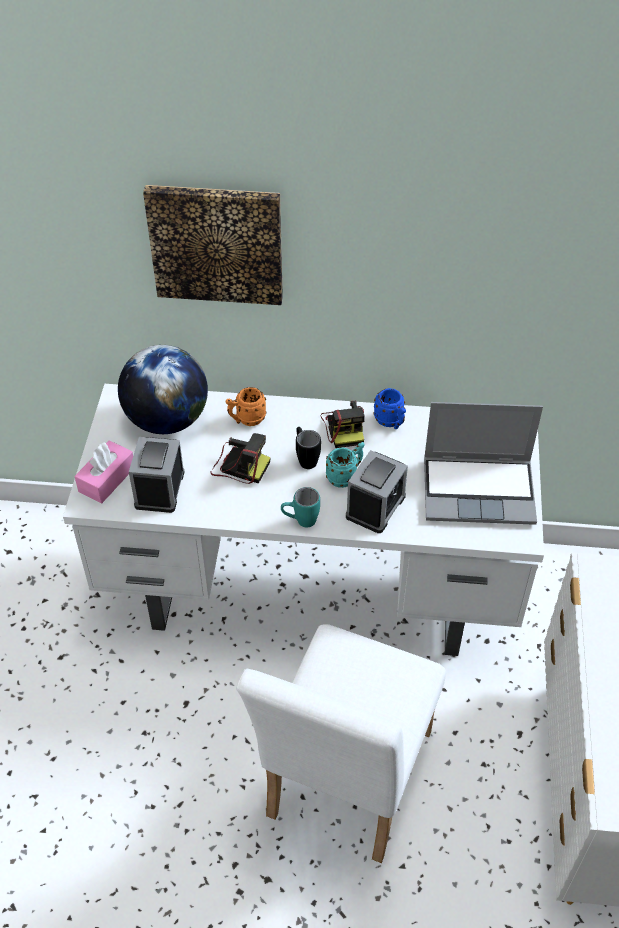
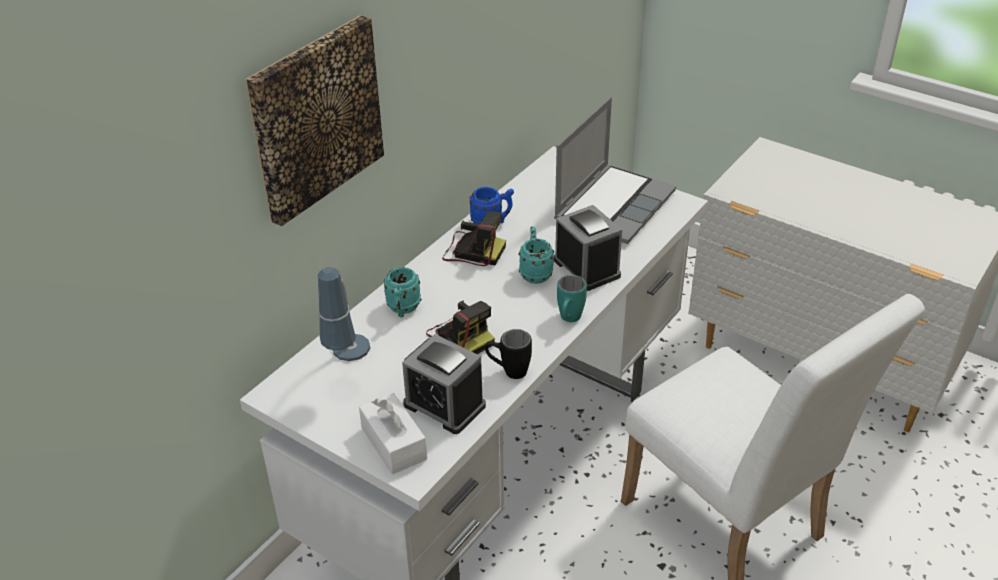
camera: 60 degrees left, 10 degrees down
(107, 479) = (394, 443): pink tissue box -> white tissue box
(167, 420) = (348, 367): globe -> table lamp
(239, 465) = (461, 336): camera -> camera turned 90 degrees clockwise
(246, 419) = (403, 310): orange mug -> turquoise mug
(305, 458) = (490, 289): black mug -> black mug (508, 371)

